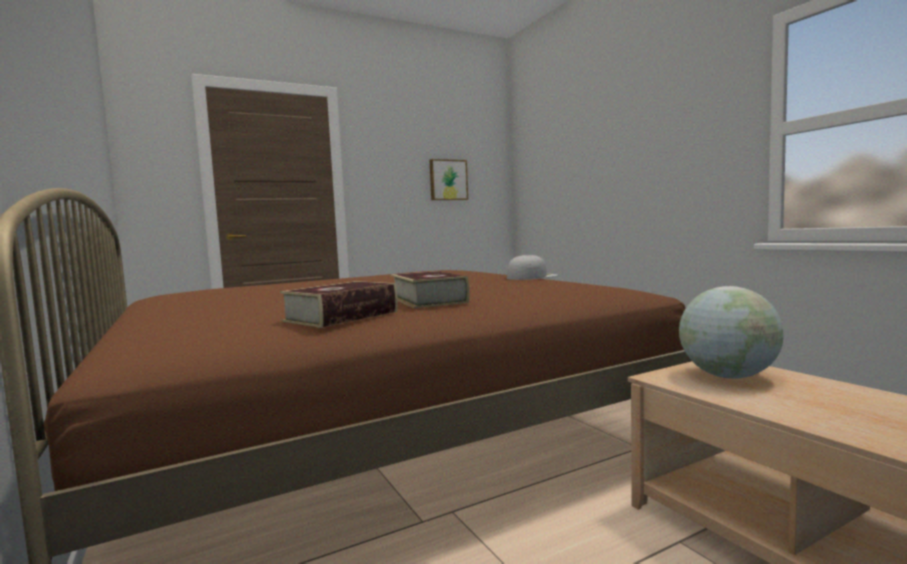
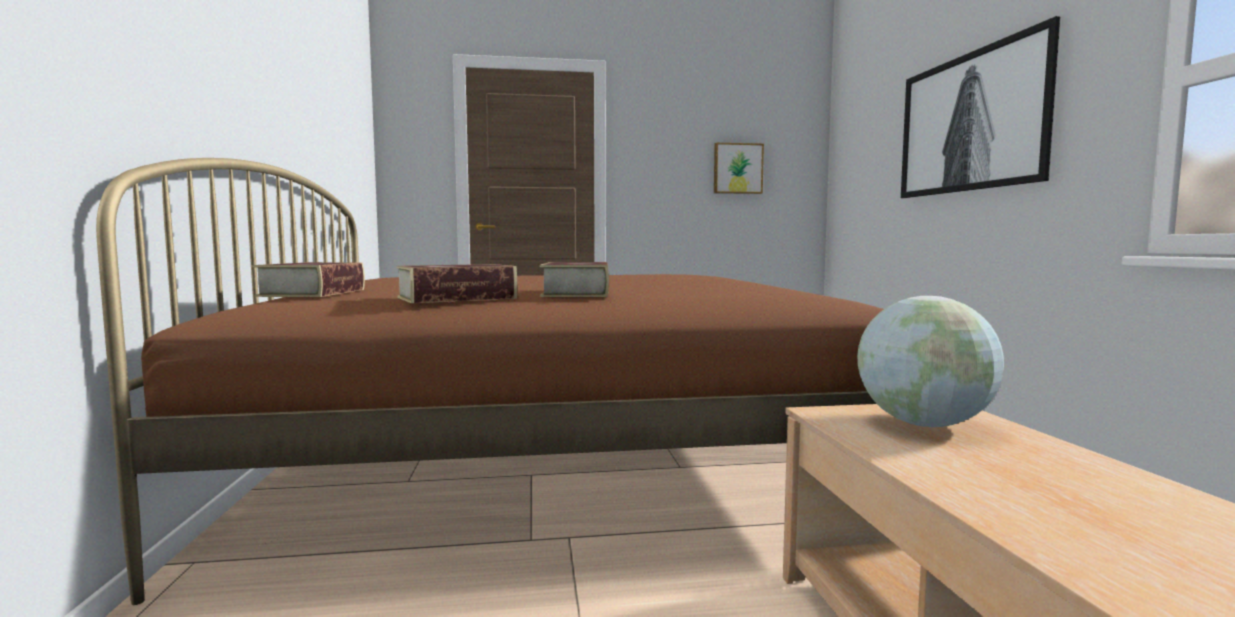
camera: 20 degrees right, 0 degrees up
(171, 323) = (314, 293): none -> book
(532, 276) = (761, 283): white cap -> none
(633, 150) = (971, 122): none -> picture

